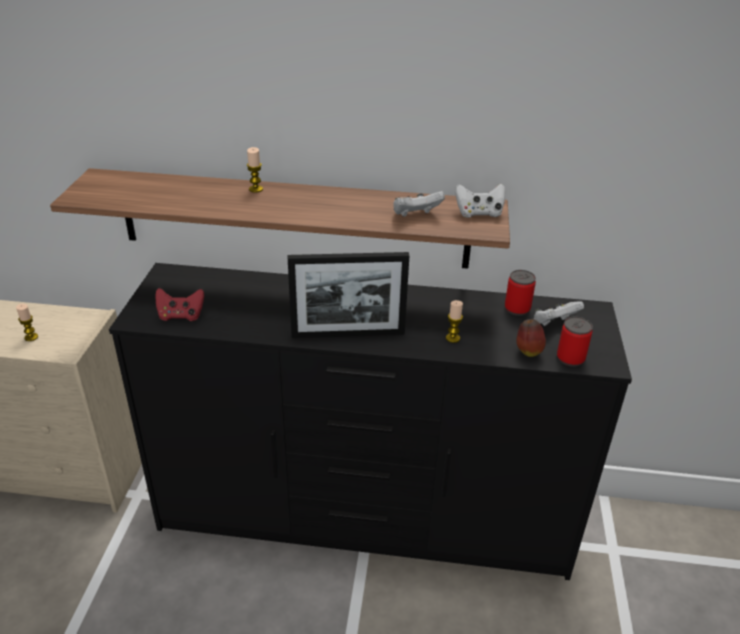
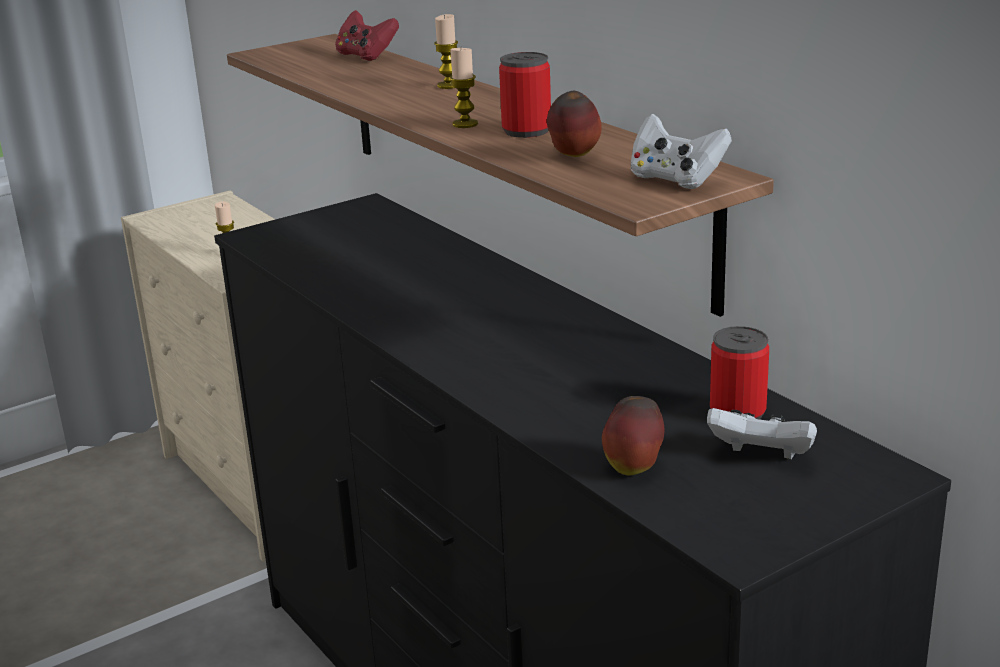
camera: 50 degrees right, 10 degrees down
(181, 316) = (297, 249): red game controller -> red game controller (366, 56)
(348, 334) = (431, 338): picture frame -> none
(415, 215) = (574, 157): white game controller -> apple
(452, 338) = (556, 401): candle -> candle (465, 124)
(570, 358) = (687, 509): can -> can (526, 131)

